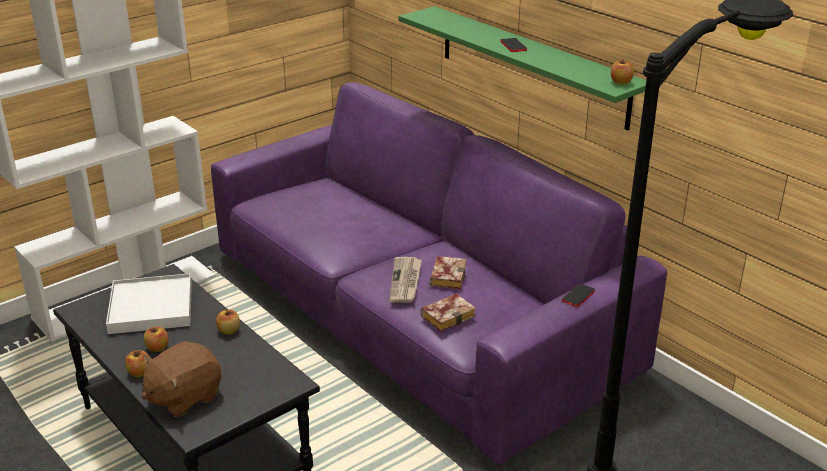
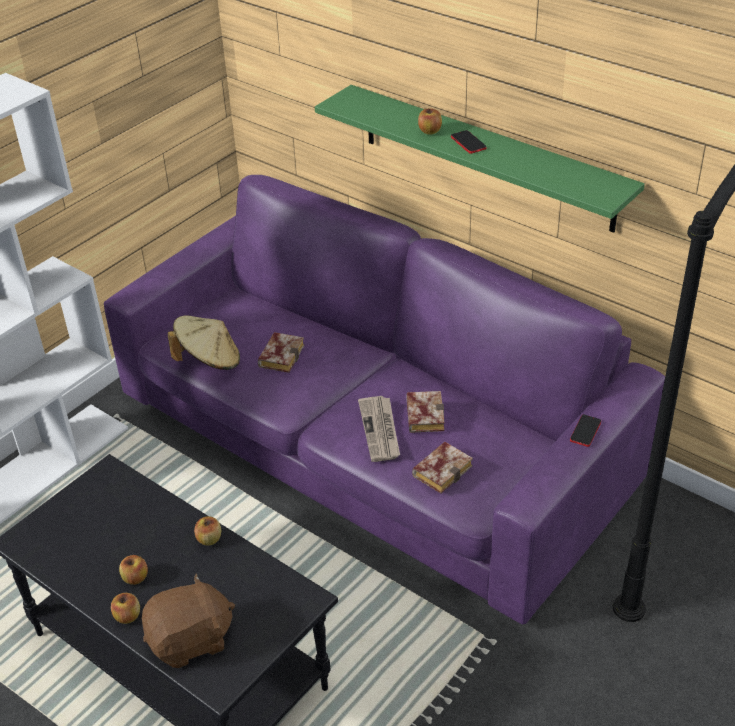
camera: 10 degrees left, 10 degrees up
(151, 307) = (106, 522): white tray -> none
(184, 397) = (191, 640): brown plush toy -> brown plush toy turned 150 degrees counterclockwise
(283, 217) = (209, 361): none -> beige hat
(343, 221) = (281, 355): none -> book
(621, 82) = (610, 188): apple -> apple (430, 131)

